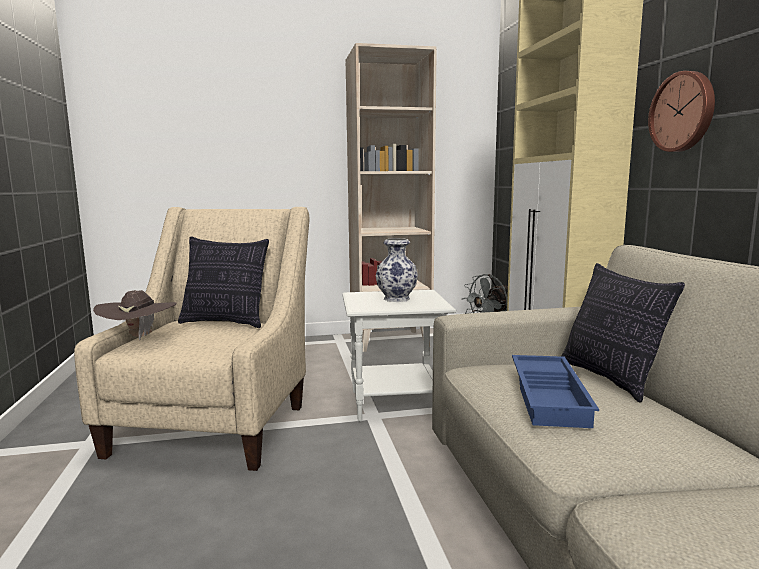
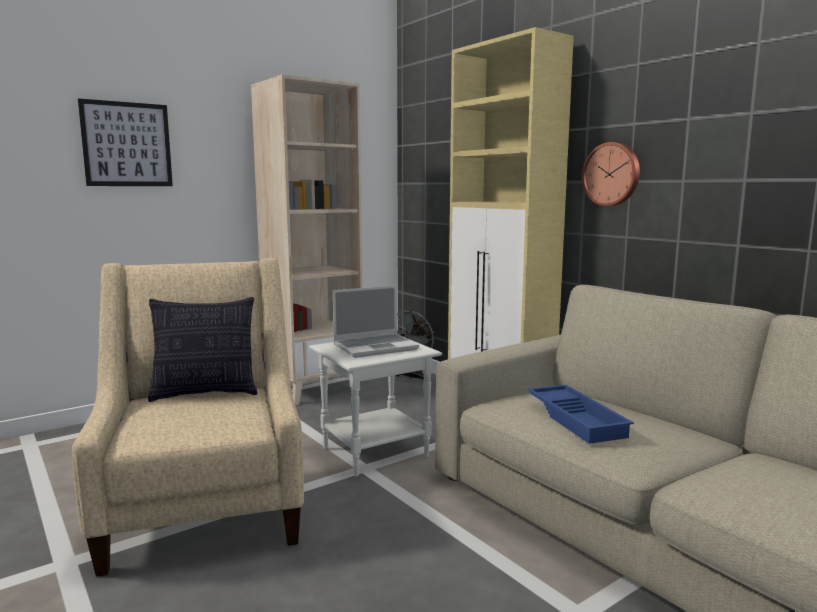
camera: 25 degrees left, 0 degrees up
(139, 337) = (135, 423): brown hat -> none
(238, 117) = (127, 144): none -> picture
(397, 299) = (376, 347): vase -> laptop
(610, 379) = (592, 398): pillow -> none

